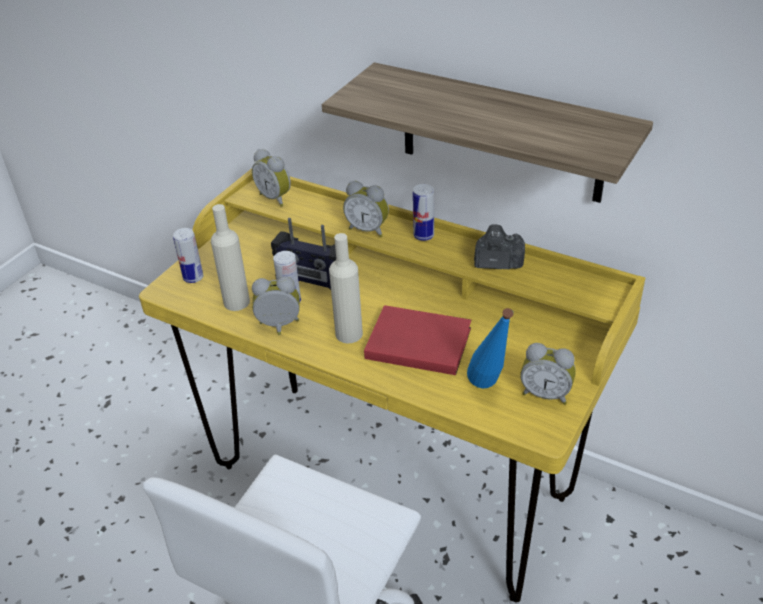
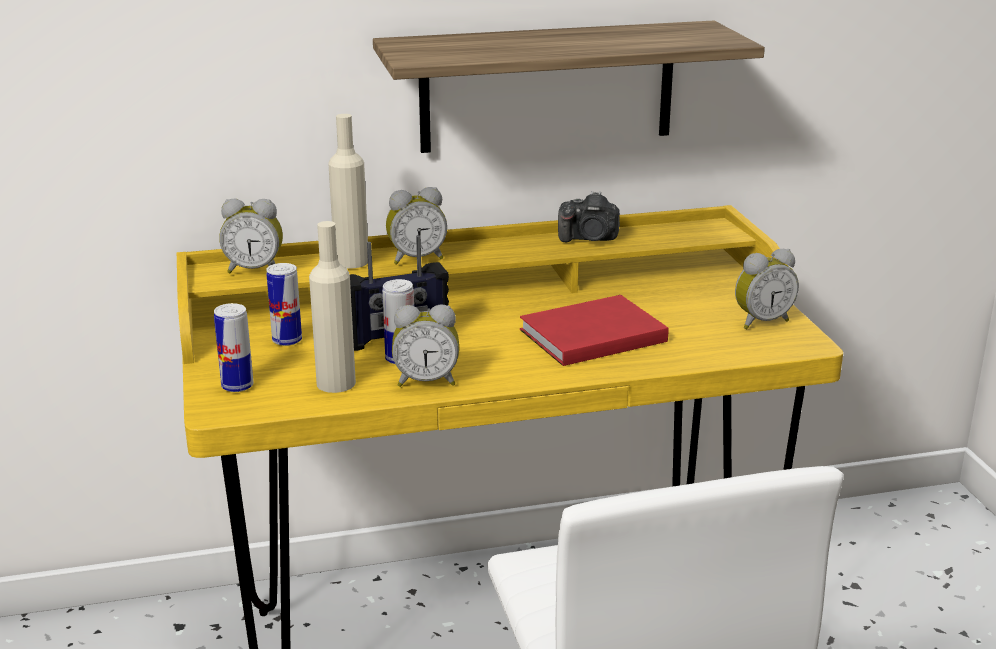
camera: 45 degrees left, 15 degrees down
(279, 327) = (426, 381): alarm clock -> alarm clock turned 135 degrees counterclockwise
(349, 334) = (512, 356): beige bottle -> beige bottle (351, 261)
(423, 235) = (482, 245): can -> can (287, 340)
(489, 391) = (714, 339): blue bottle -> none
(497, 262) = (589, 238): camera -> camera turned 135 degrees counterclockwise

